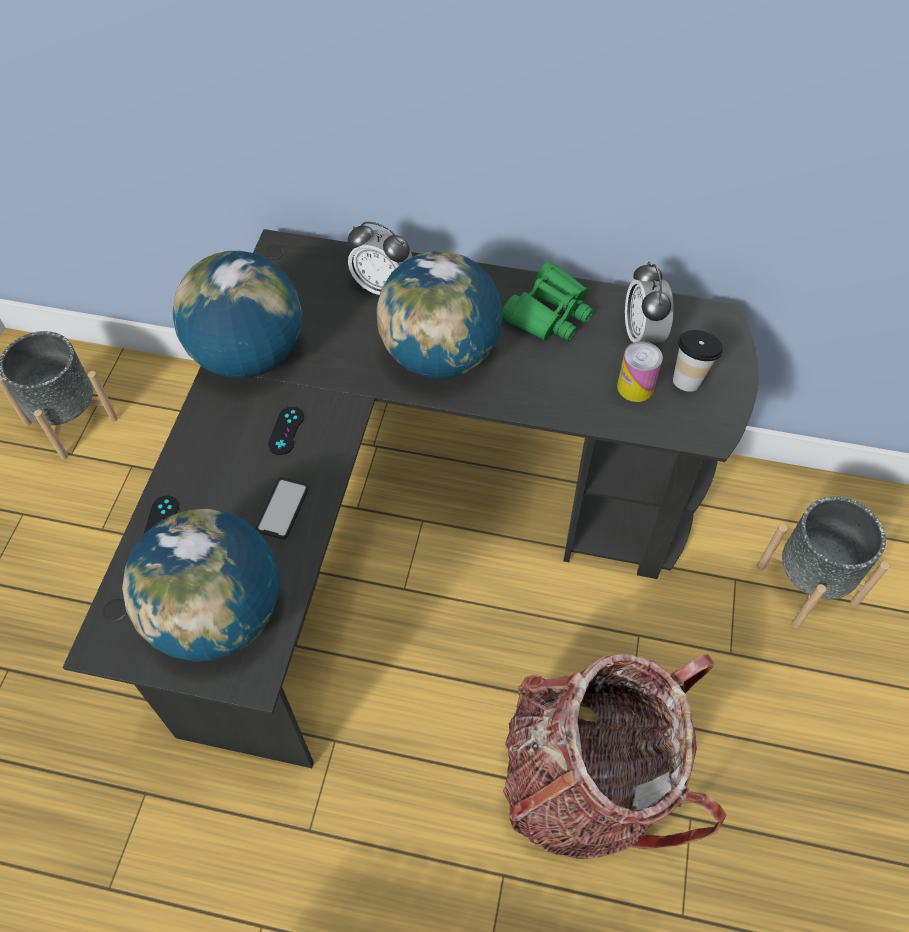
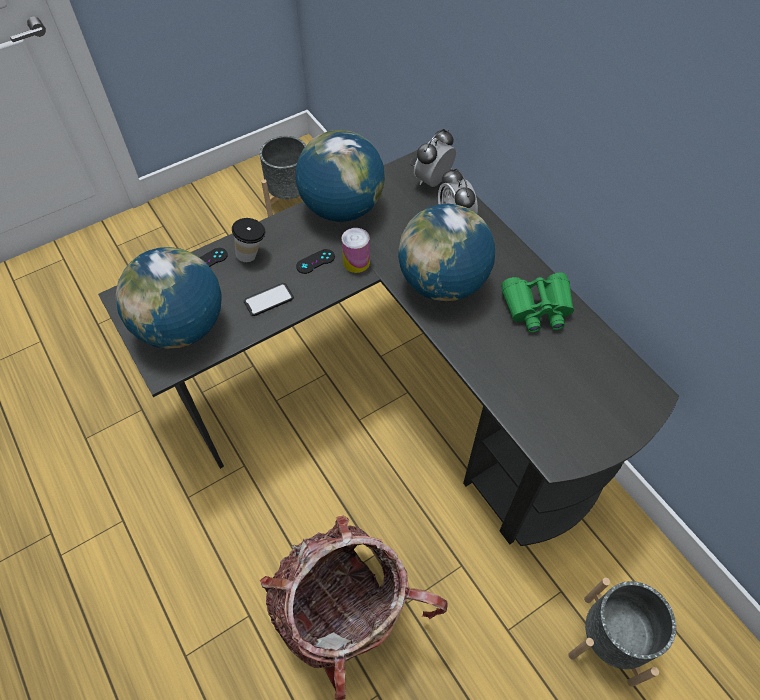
camera: 45 degrees right, 0 degrees up
(635, 387) = (540, 392): can -> can (356, 262)
(642, 334) = (584, 364): alarm clock -> alarm clock (433, 181)
(689, 378) = (584, 415): cup -> cup (253, 255)

